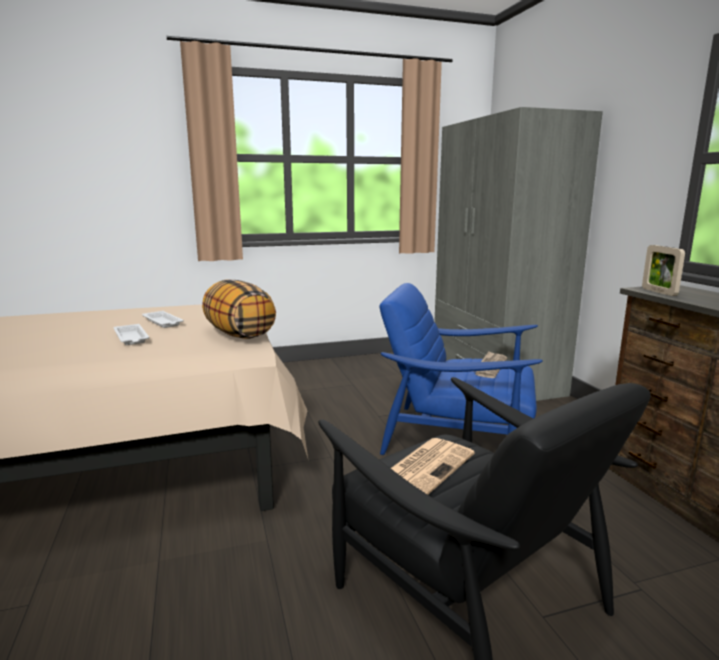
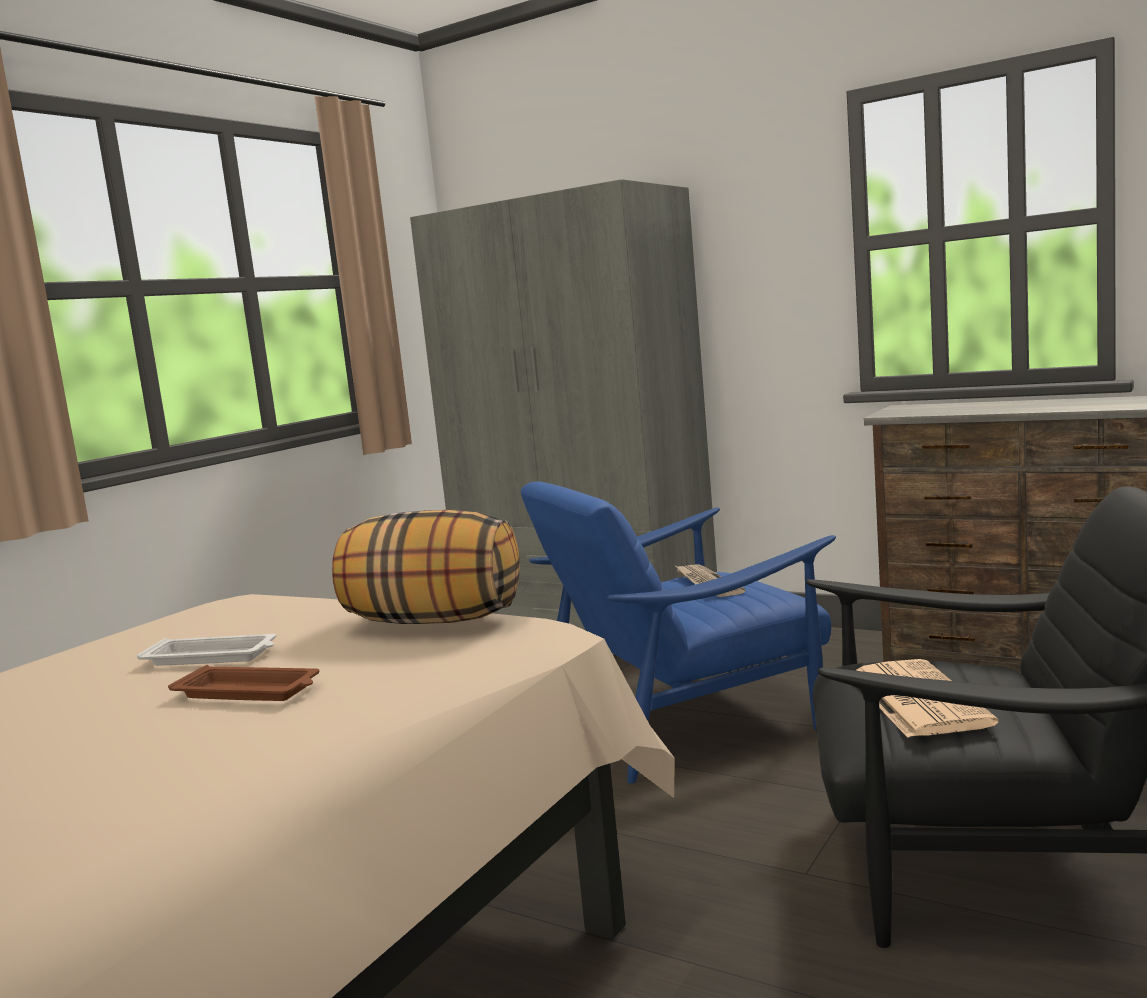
camera: 40 degrees left, 5 degrees down
(131, 338) = (249, 692): white tray -> brown tray
(659, 292) = (913, 412): picture frame -> none

